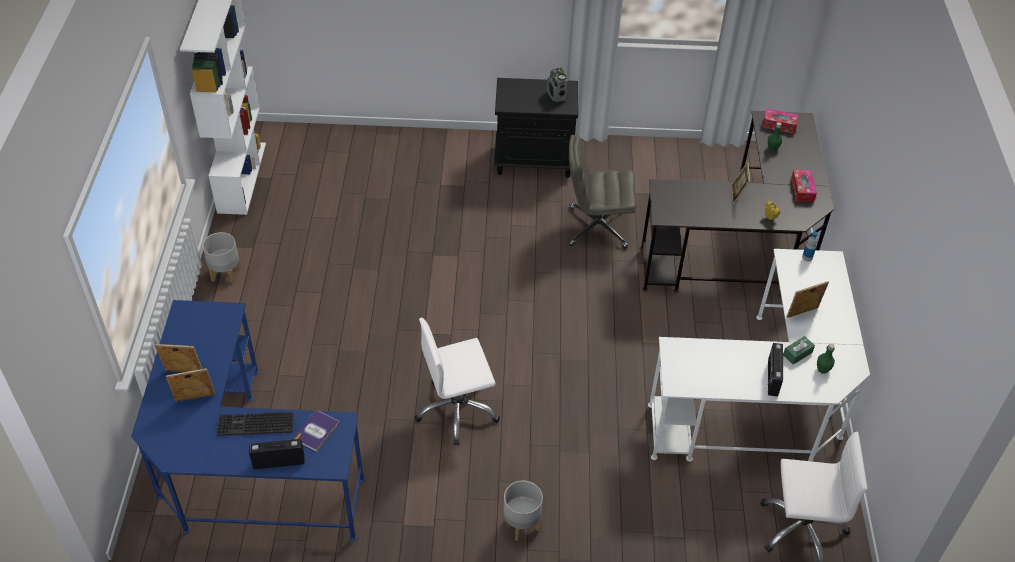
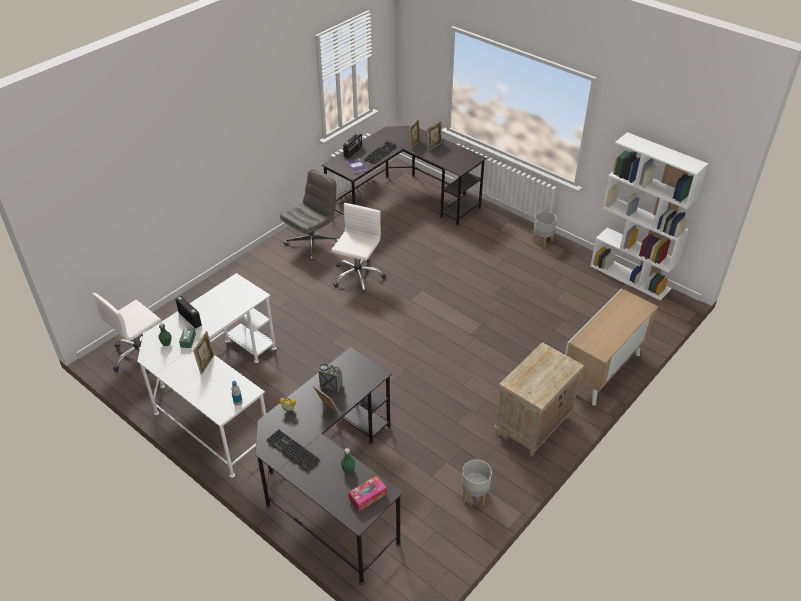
camera: 130 degrees right, 5 degrees down
(243, 467) = (403, 201): blue desk -> black desk
(417, 145) = (602, 371): none -> cabinet
(522, 524) = (271, 264): grey planter -> grey planter (474, 495)
(535, 160) = (532, 426): black nightstand -> beige nightstand
(556, 96) = (532, 384): radio -> radio (331, 385)
(596, 227) = (431, 415): grey office chair -> grey office chair (312, 242)
(802, 190) = (291, 451): tissue box -> keyboard

